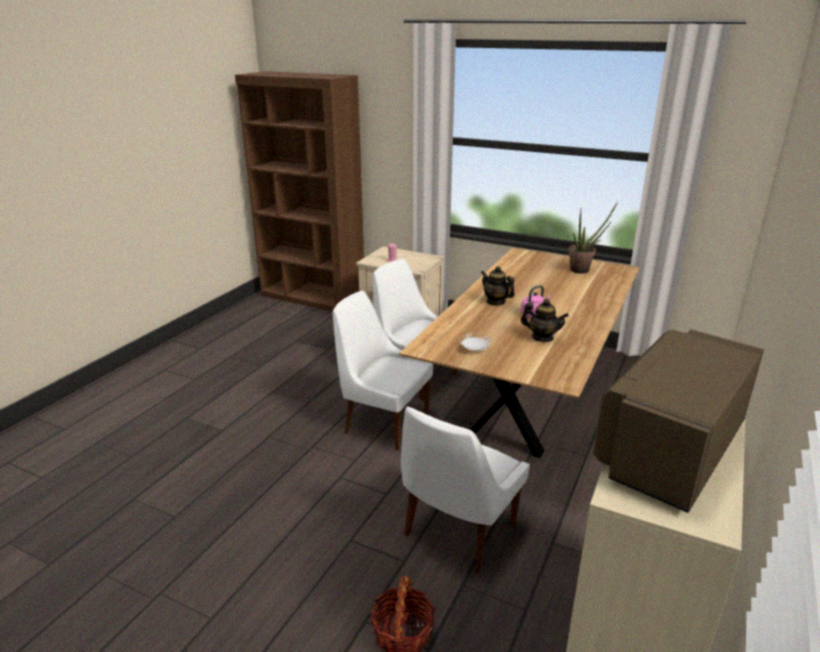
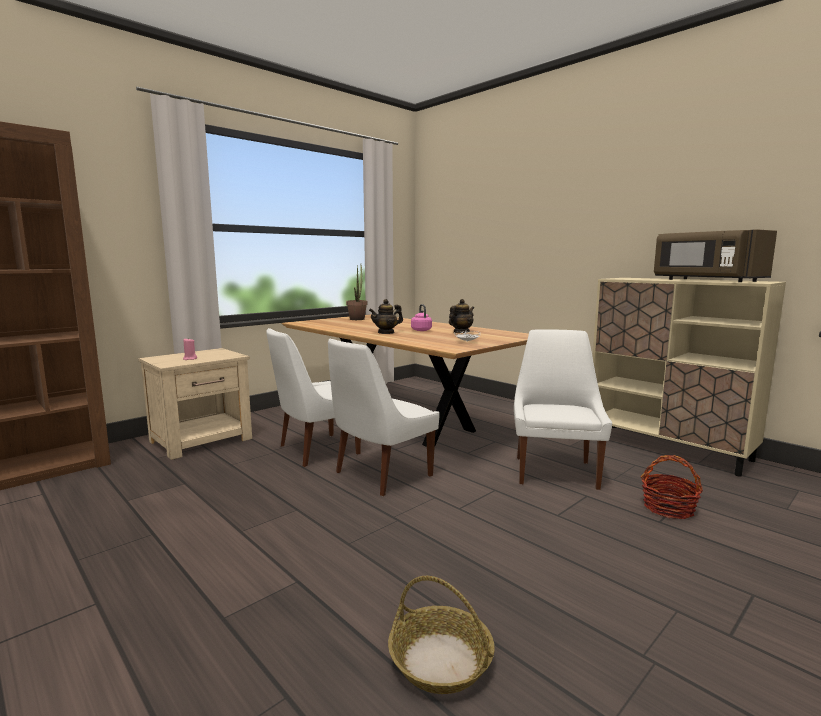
camera: 70 degrees left, 15 degrees down
(155, 500) = (439, 660): none -> basket
(457, 532) = (555, 471): white chair -> white chair turned 135 degrees counterclockwise

